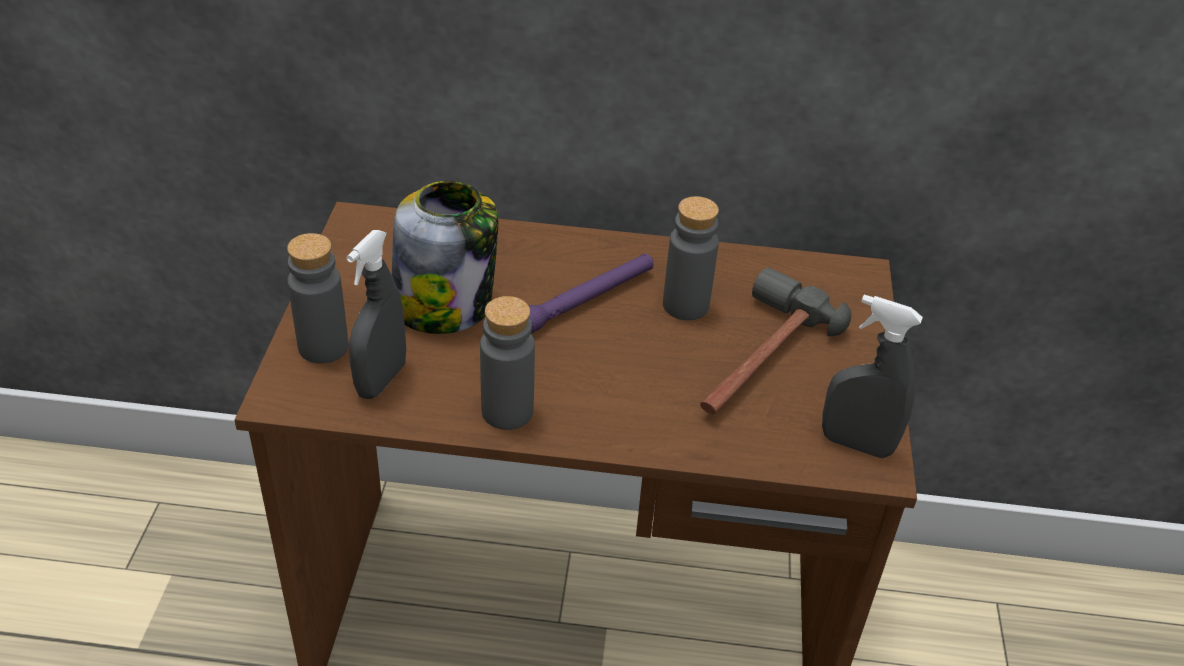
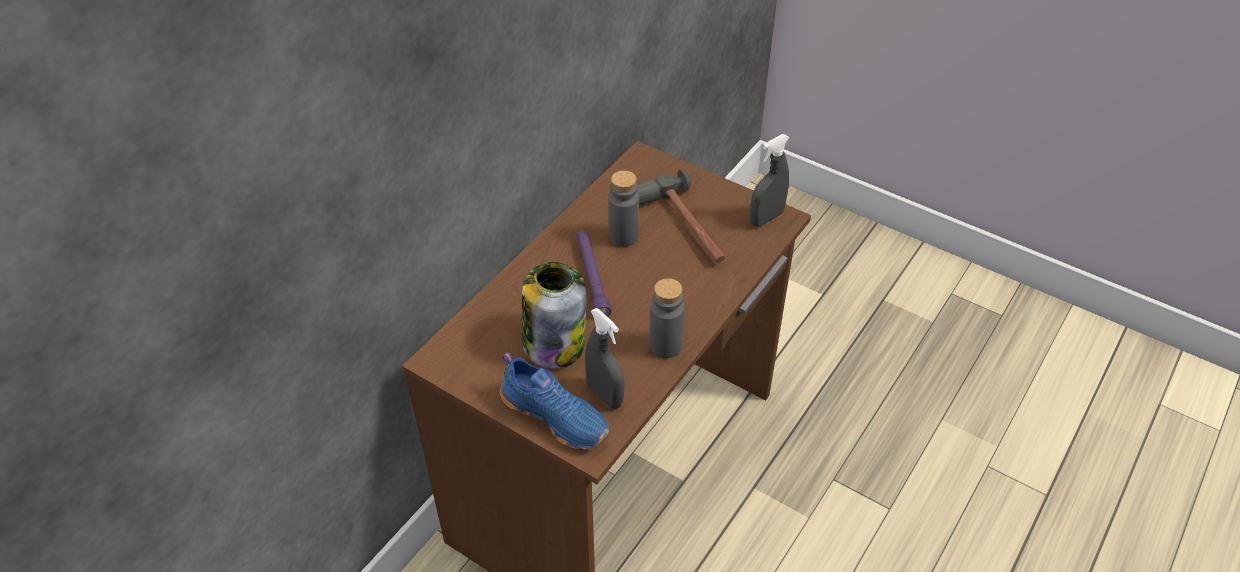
camera: 60 degrees left, 5 degrees up
(323, 347) = (556, 415): grey bottle -> blue shoe

